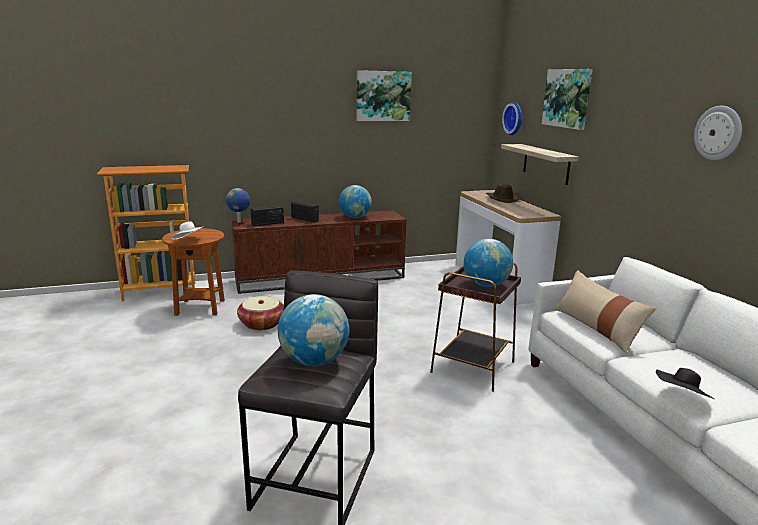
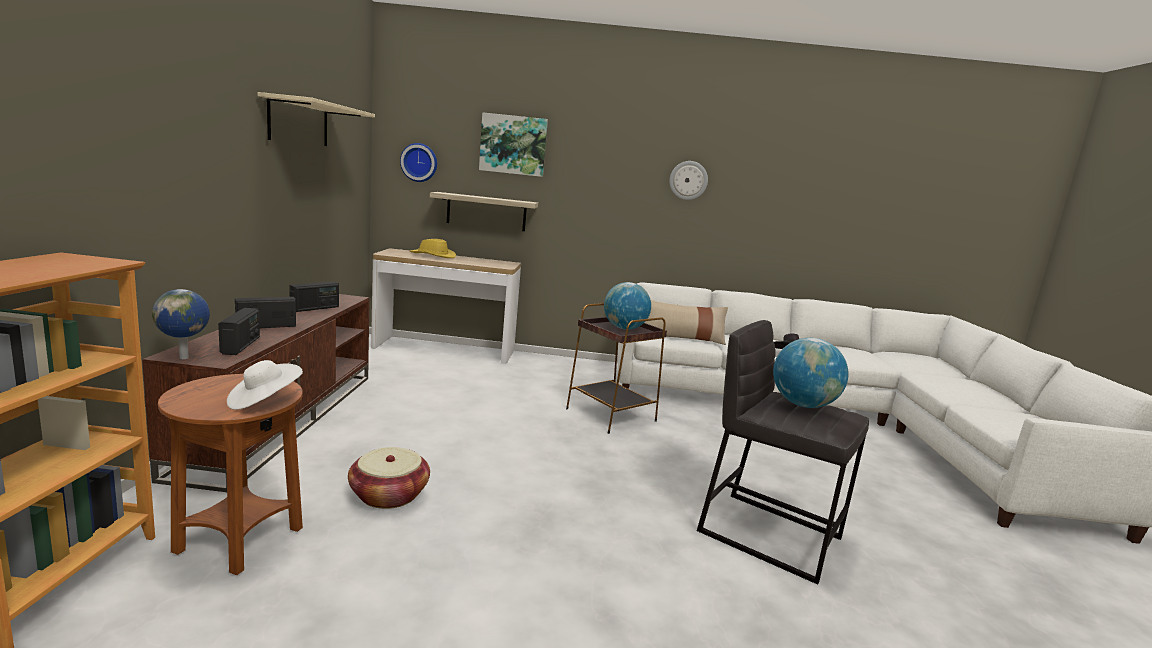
camera: 70 degrees left, 5 degrees down
(355, 217) = (315, 308): globe -> radio
(383, 96) = (299, 122): picture -> beige shelf
(502, 198) = (432, 255): brown hat -> yellow hat

